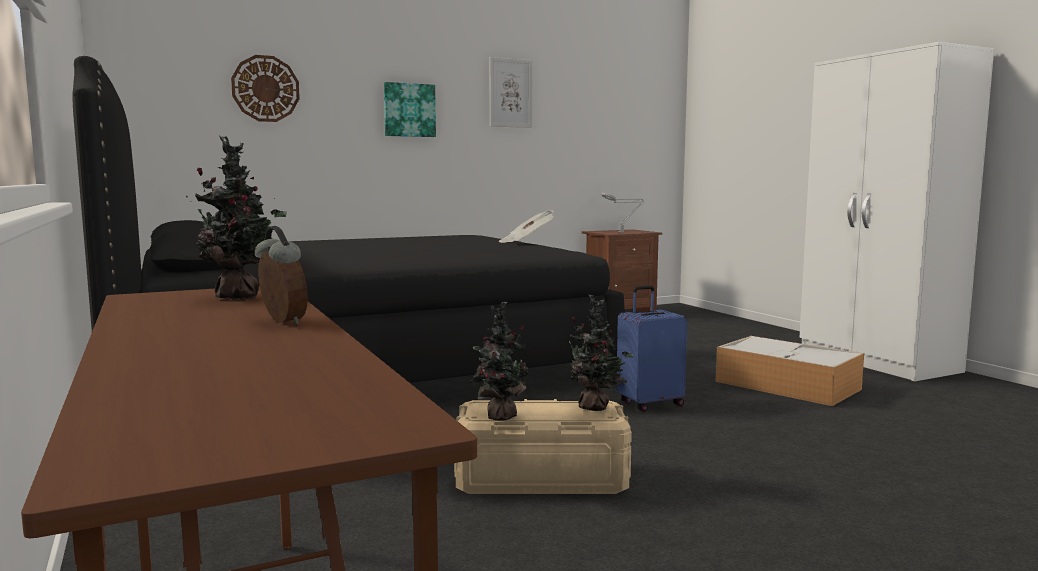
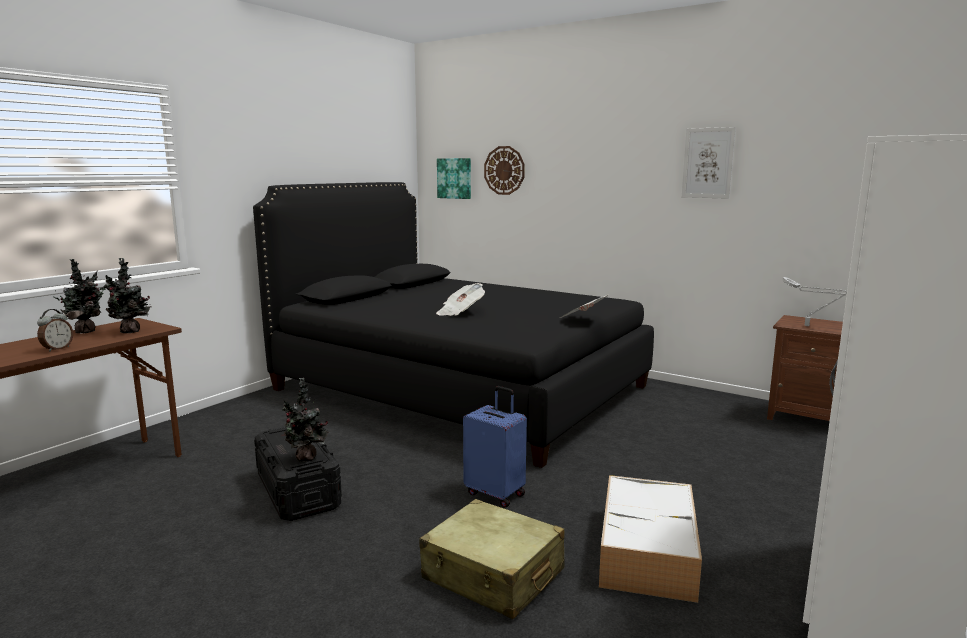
camera: 60 degrees right, 5 degrees up
(409, 110) = (606, 183): picture -> picture (454, 178)
(415, 251) = (460, 312): none -> newspaper
(498, 416) = (274, 438): potted plant -> potted plant (86, 331)
(540, 478) = (298, 490): beige storage box -> black storage box
(798, 429) = (493, 575): none -> beige suitcase

